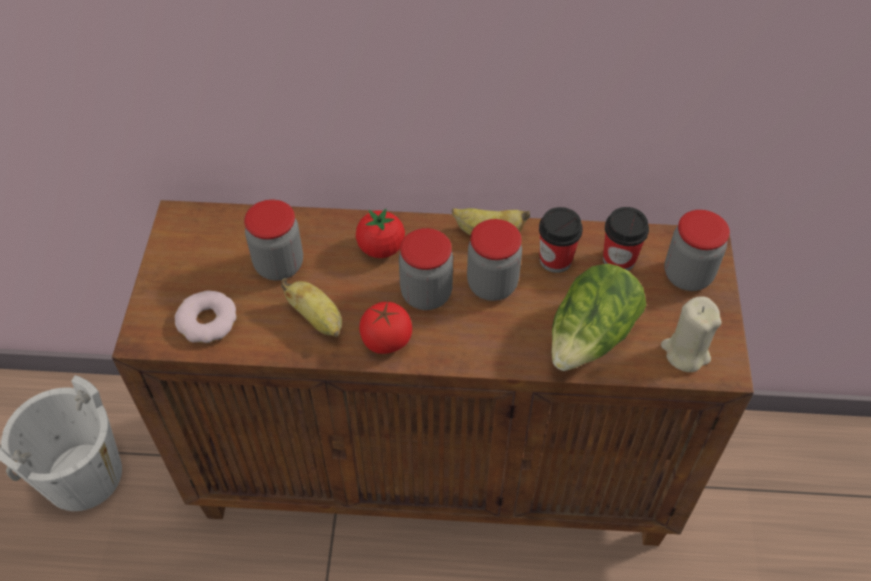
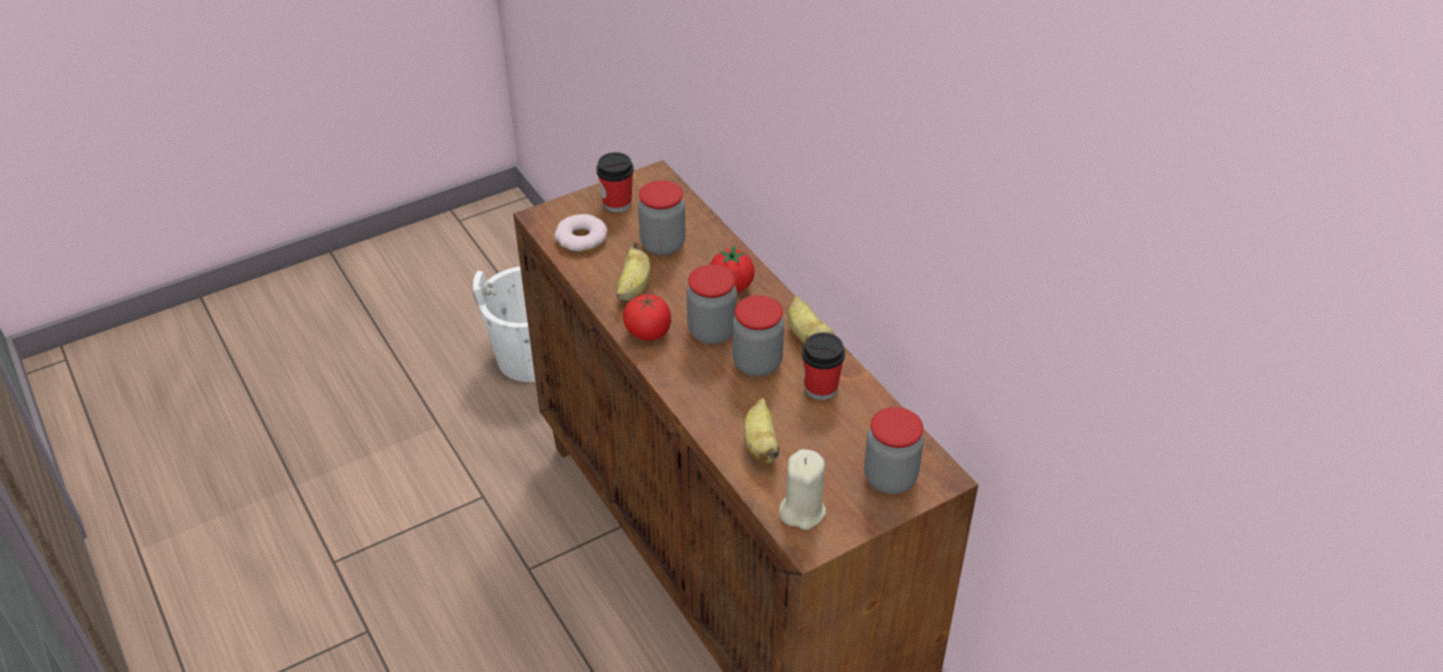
camera: 55 degrees right, 10 degrees down
(591, 337) = (761, 445): lettuce -> banana
(619, 259) = (861, 426): cup -> cup (617, 203)

